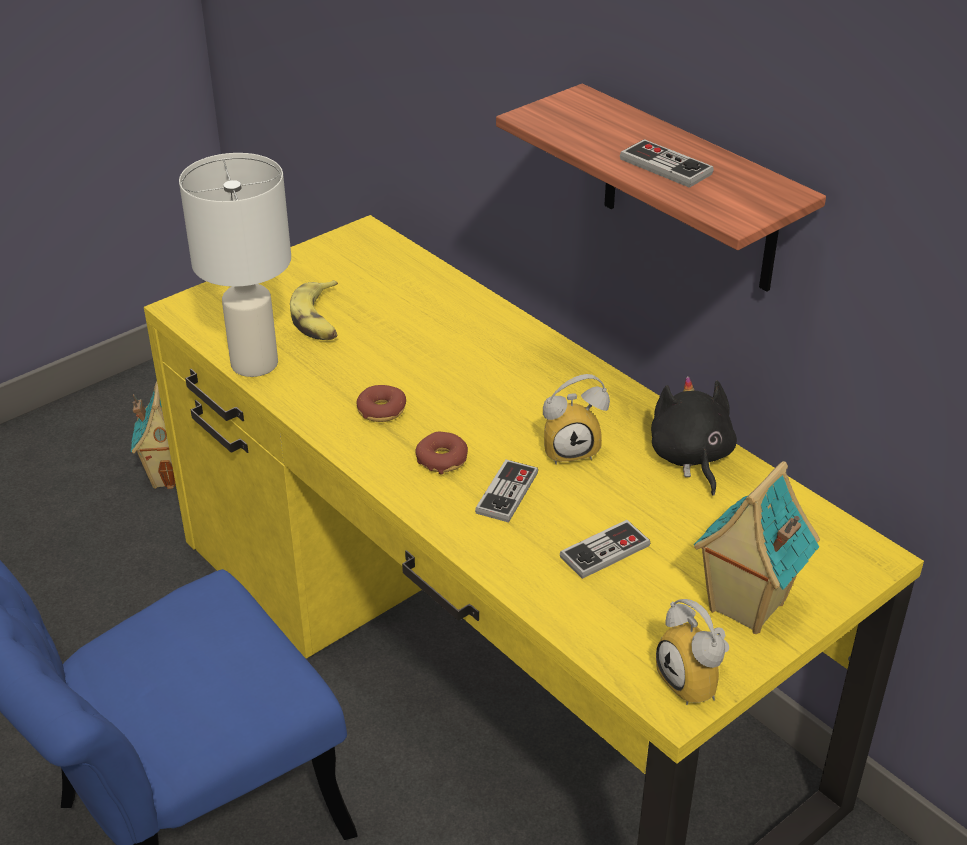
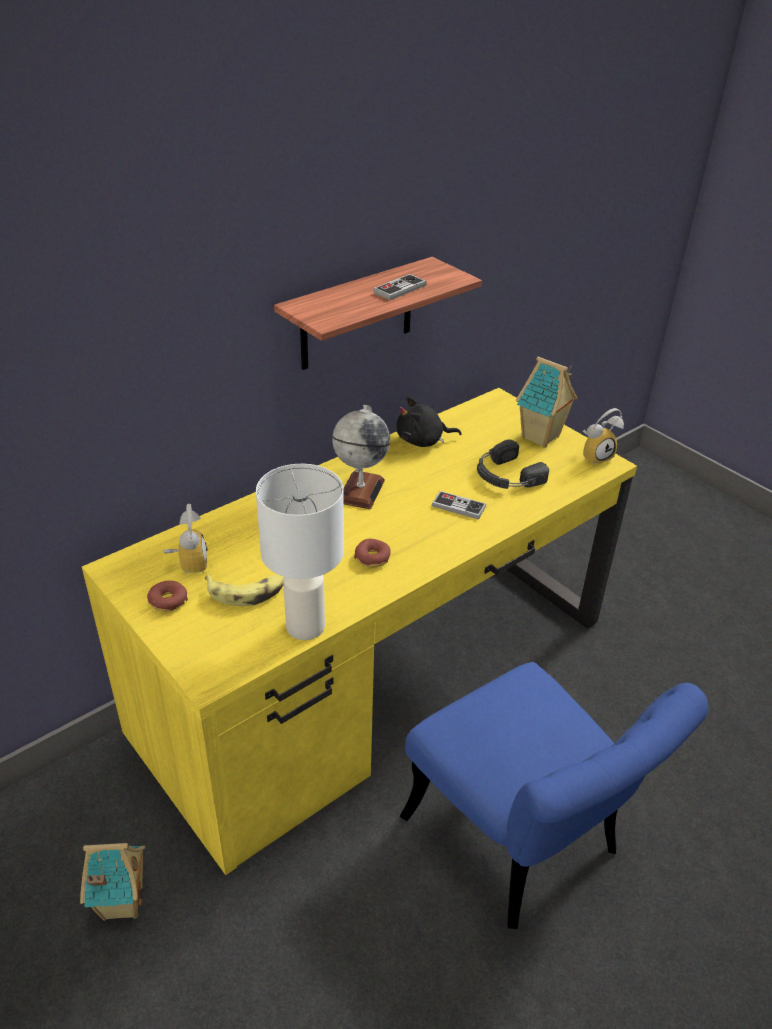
camera: 90 degrees left, 0 degrees up
(442, 459) = (426, 531): donut -> donut (168, 601)
(536, 396) = (360, 490): none -> globe
(571, 449) = (415, 480): alarm clock -> alarm clock (188, 564)
(605, 551) = (506, 475): game controller -> black headphones

